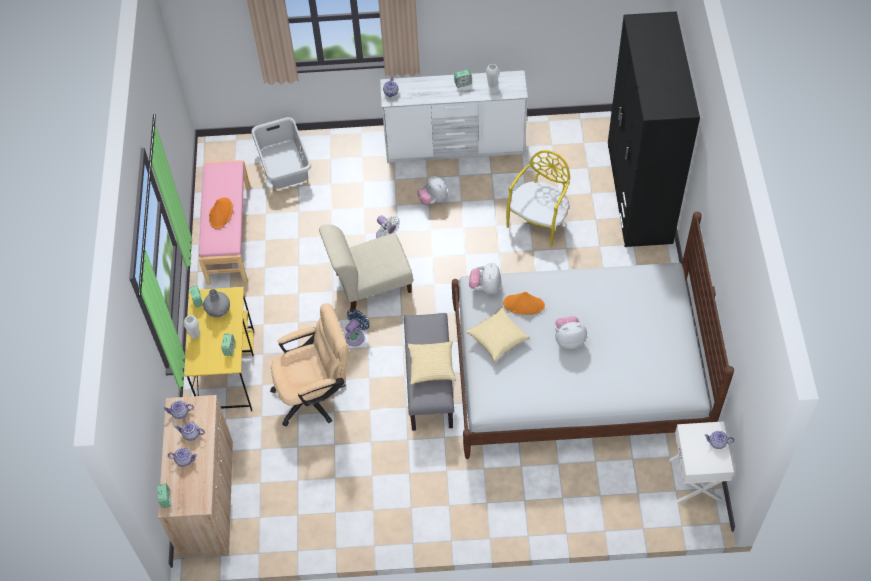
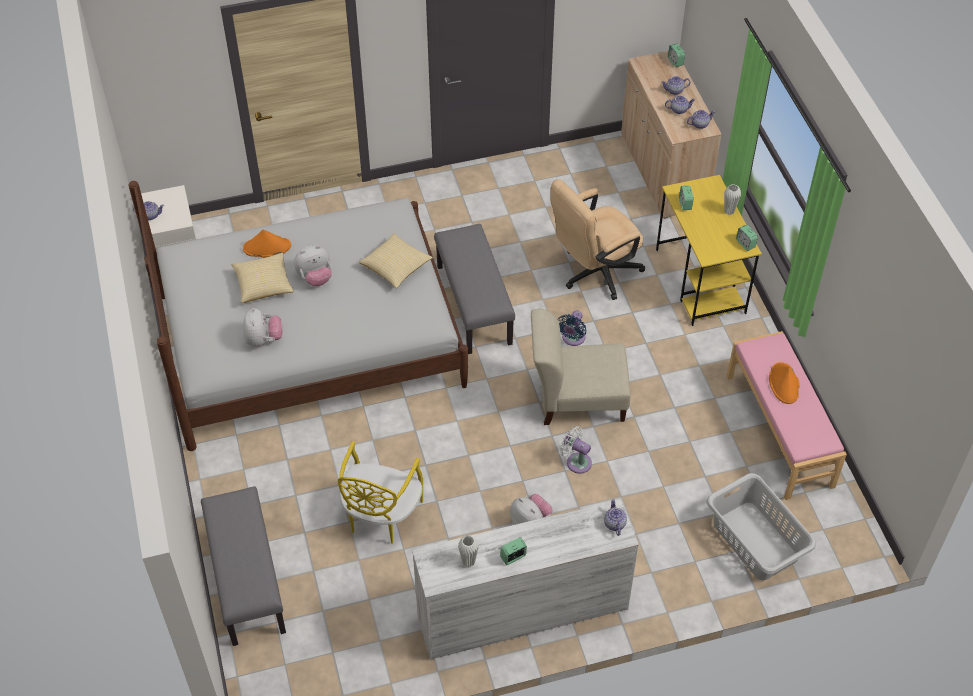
camera: 165 degrees right, 5 degrees down
(218, 310) = (717, 238): grey vase -> none
(370, 284) = (577, 399): beige chair -> beige chair turned 150 degrees counterclockwise
(431, 367) = (467, 260): pillow -> pillow (263, 285)
(485, 287) = (421, 319): plush toy -> plush toy (263, 340)
(524, 304) = (372, 306): orange hat -> orange hat (267, 247)
(639, 194) = (246, 580): black wardrobe -> grey bench

